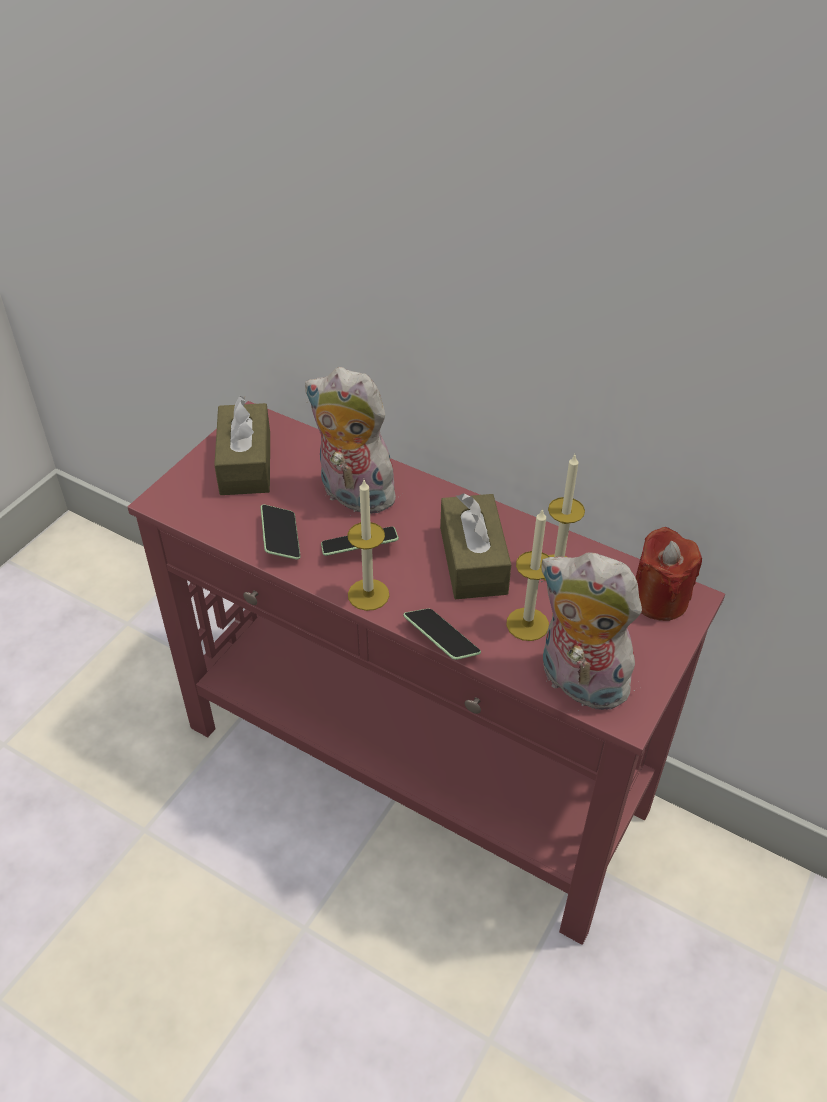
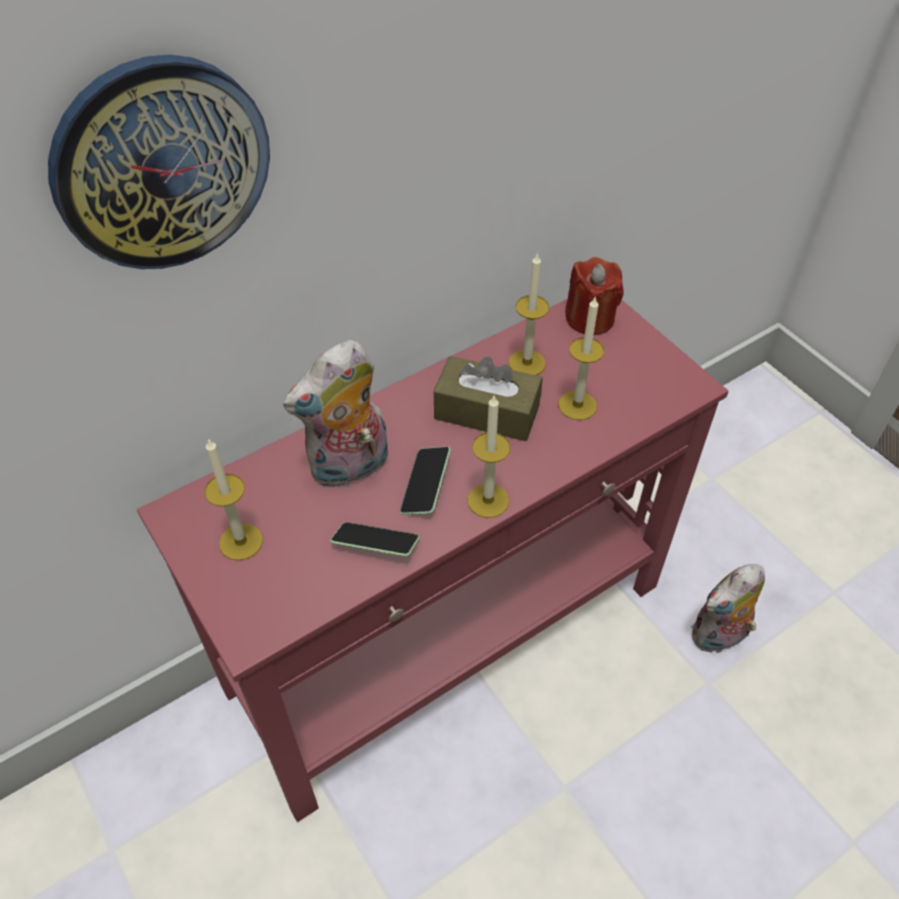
camera: 65 degrees left, 5 degrees up
(245, 463) = (241, 542): brown tissue box -> candle
(324, 148) = (161, 164): none -> wall clock
(441, 641) = (569, 468): phone -> none
(578, 683) = (652, 400): plush toy -> plush toy (719, 637)

